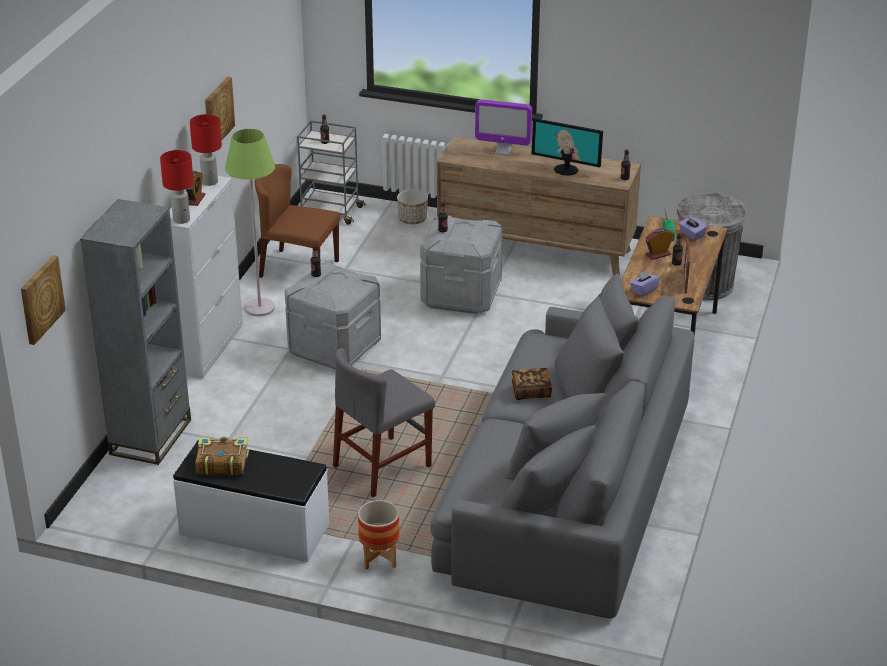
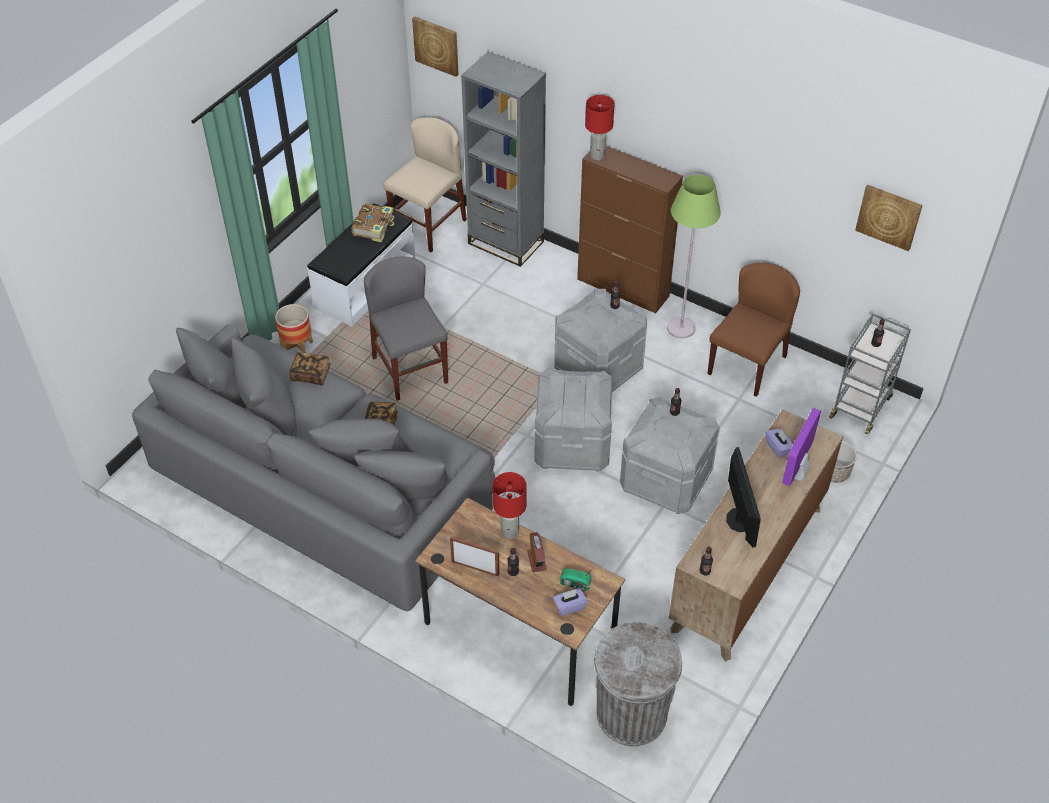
camera: 105 degrees right, 15 degrees up
(132, 501) = (428, 226): none -> beige chair
(195, 199) = (631, 167): alarm clock -> none
(209, 182) = (663, 178): red table lamp -> red table lamp (510, 531)
(209, 348) = (623, 288): white cabinet -> brown cabinet
(218, 112) = (740, 163): picture -> picture (889, 216)
(443, 349) = (572, 445): none -> grey storage box
(484, 451) = (311, 375): none -> book
(566, 169) = (738, 520): monitor -> monitor turned 135 degrees clockwise
(644, 290) = (469, 526): purple tissue box -> purple tissue box (778, 448)

